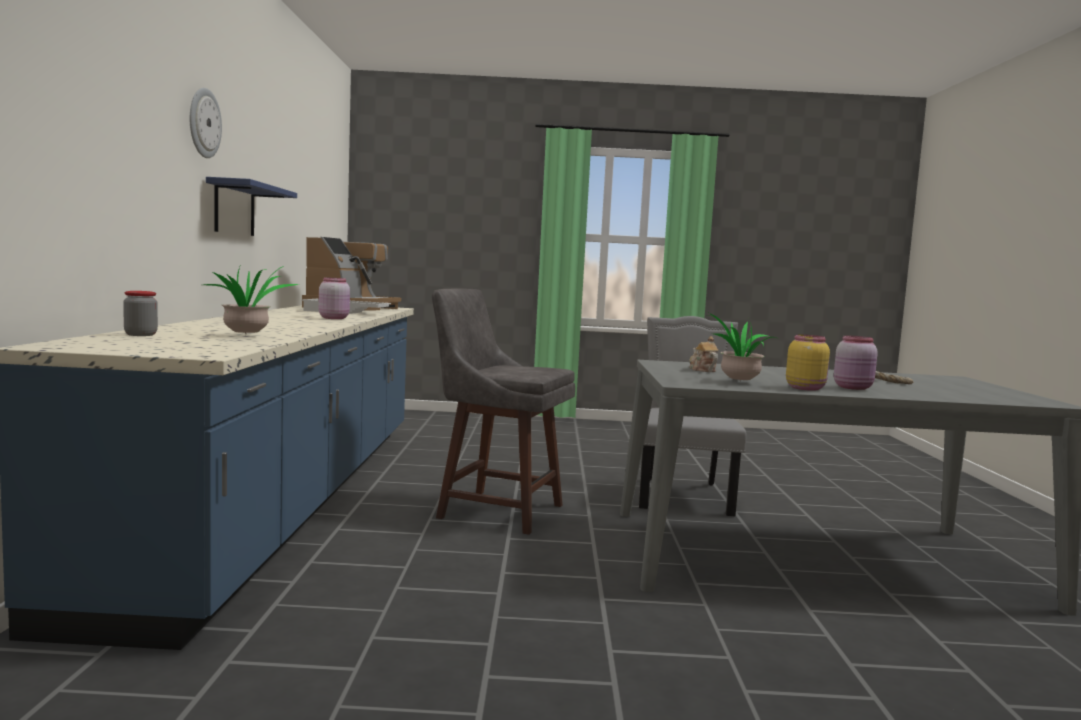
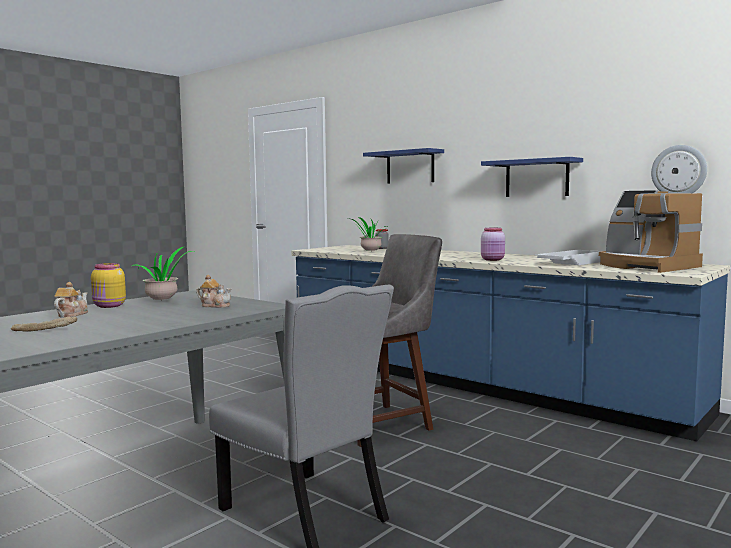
camera: 130 degrees right, 0 degrees up
(109, 151) = (410, 167): none -> blue shelf
(203, 123) = (493, 129): wall clock -> wall clock (679, 171)
(854, 388) = (71, 315): pink jar -> teapot

